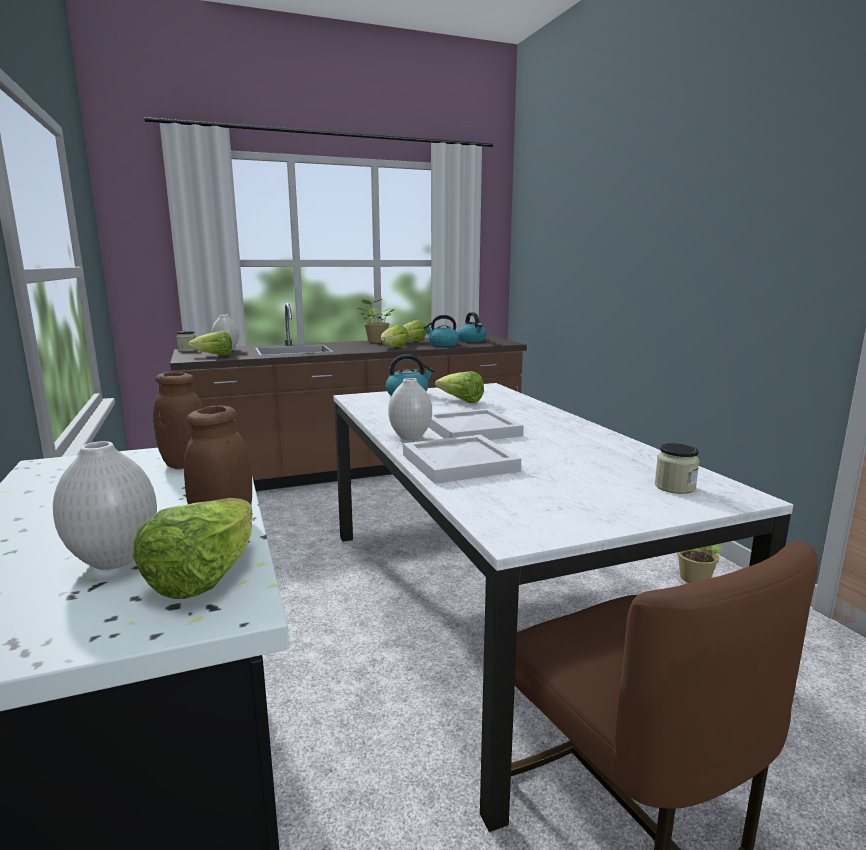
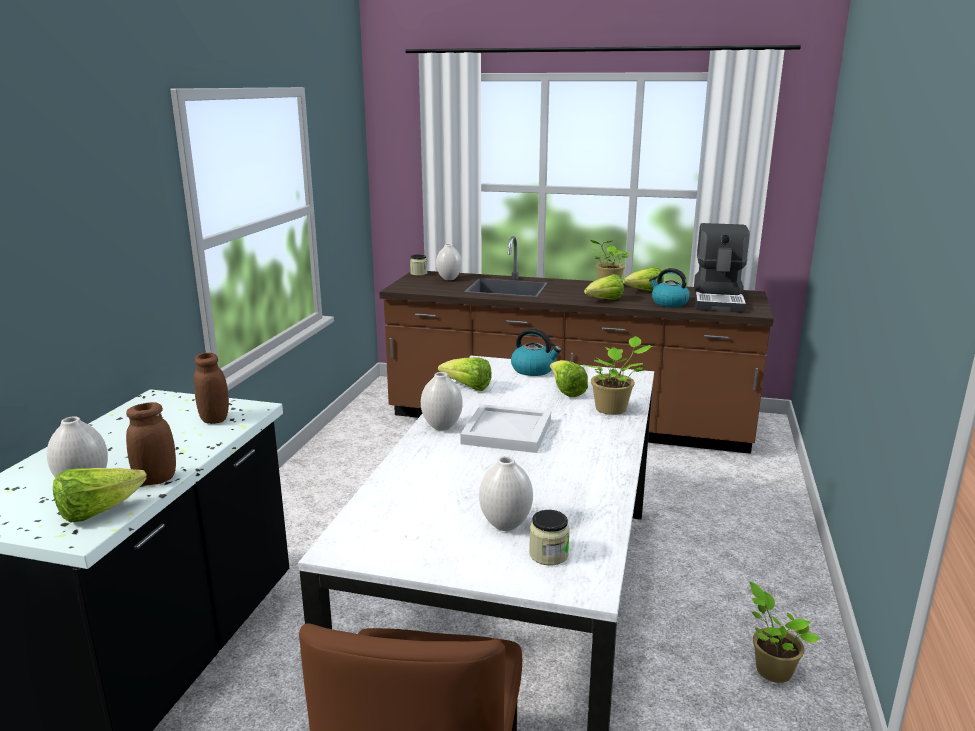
camera: 35 degrees right, 5 degrees up
(215, 356) = (426, 287): lettuce -> lettuce (468, 387)
(461, 463) = (430, 468): white tray -> none
(472, 340) = (719, 300): kettle -> coffee machine
(518, 404) = (613, 409): none -> potted plant
(605, 480) = (505, 525): none -> white vase

